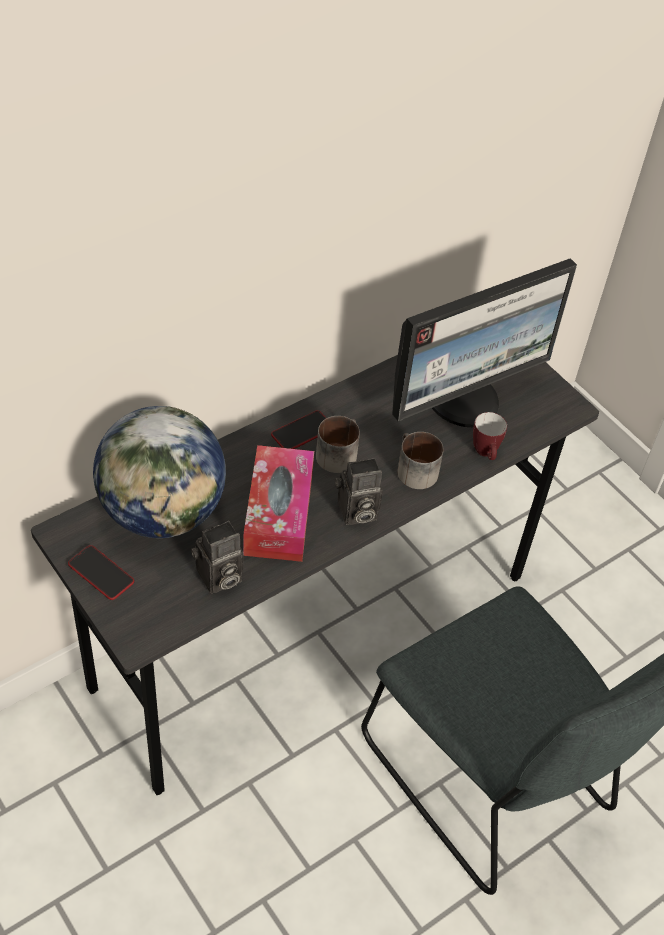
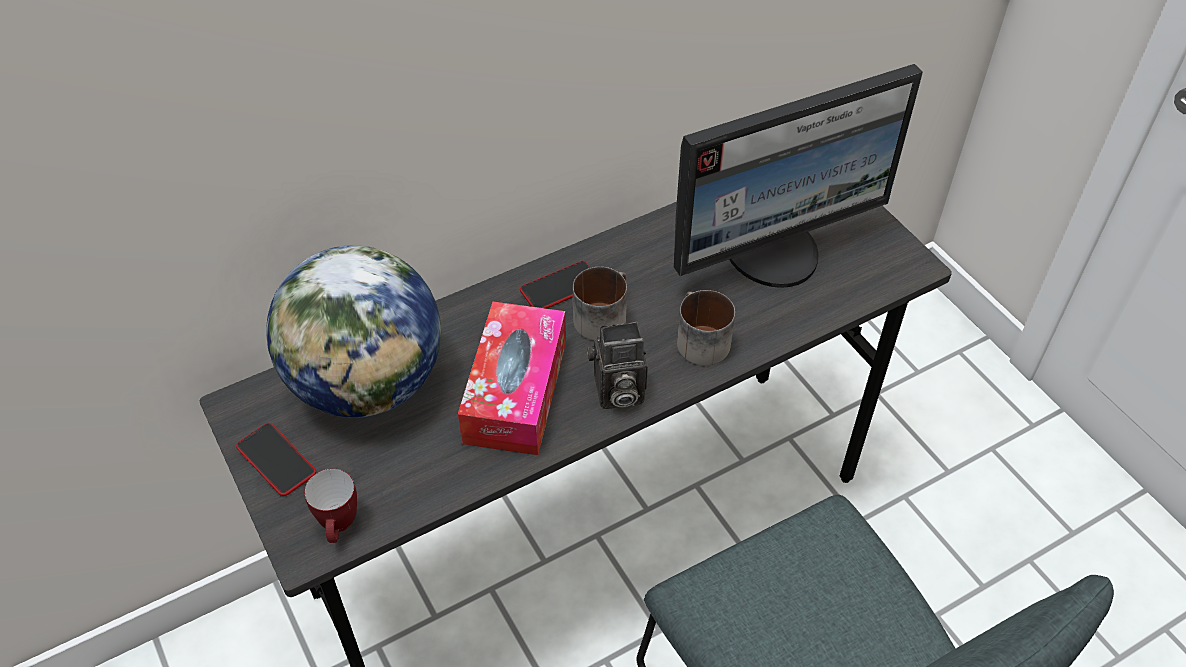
camera: 10 degrees right, 0 degrees up
(218, 578) = (425, 473): camera -> none
(486, 454) = (796, 322): mug -> mug (340, 527)

